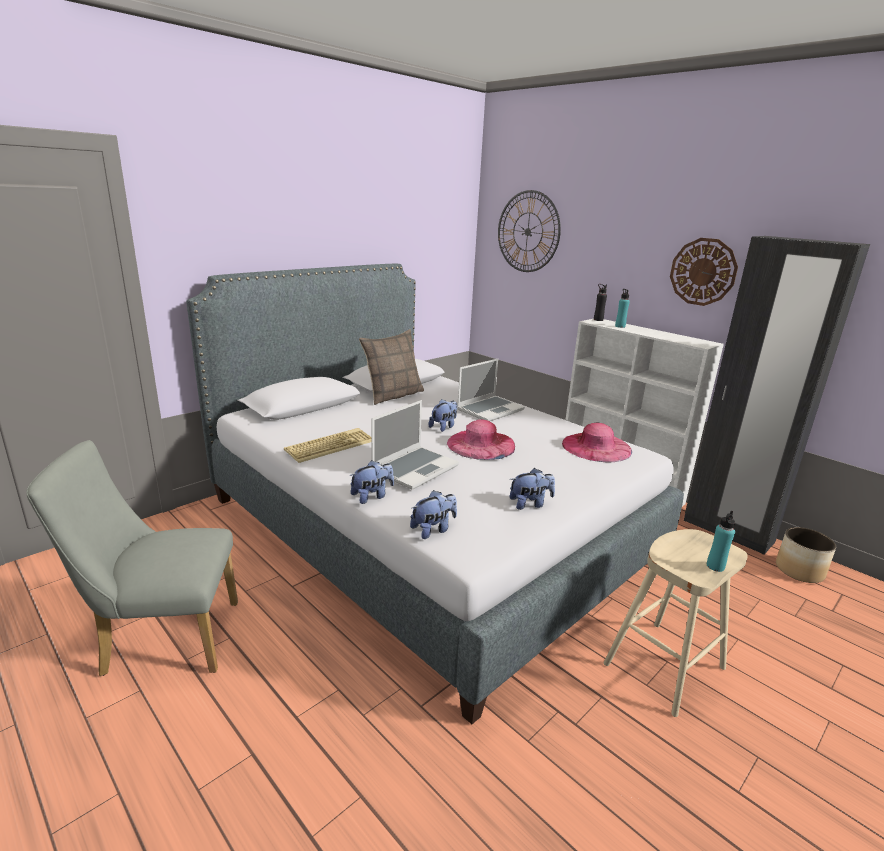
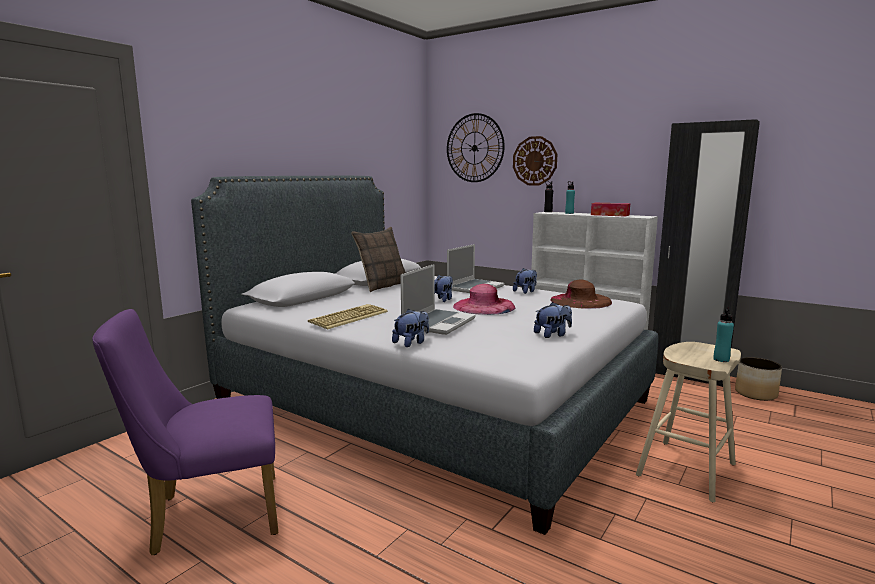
camera: 10 degrees left, 10 degrees down
(162, 639) = (207, 516): grey chair -> purple chair
(433, 530) = (482, 356): plush toy -> plush toy (525, 291)
(596, 447) = (580, 301): pink hat -> brown hat
(665, 335) = (610, 215): none -> tissue box
(703, 272) = (631, 161): wall clock -> wall clock (535, 161)

